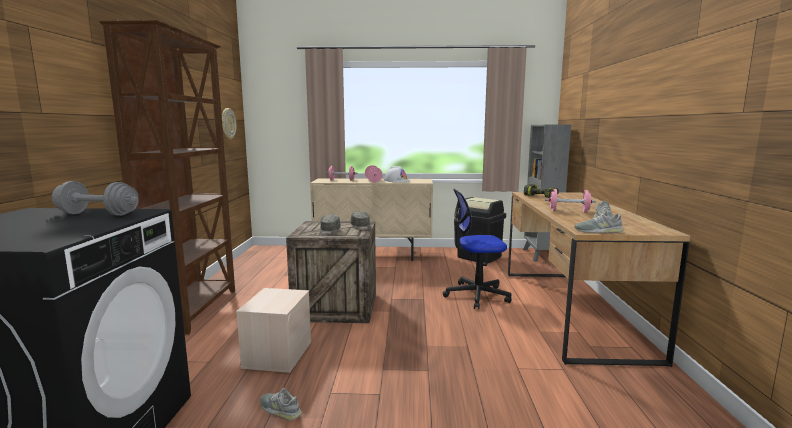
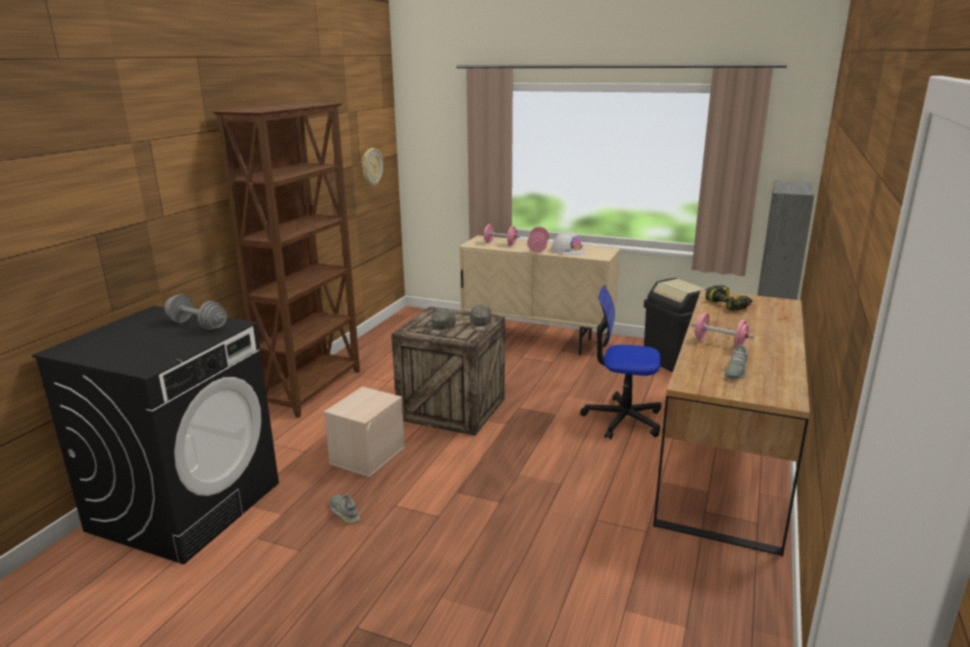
camera: 20 degrees right, 10 degrees up
(598, 231) = (702, 387): grey shoe -> none

